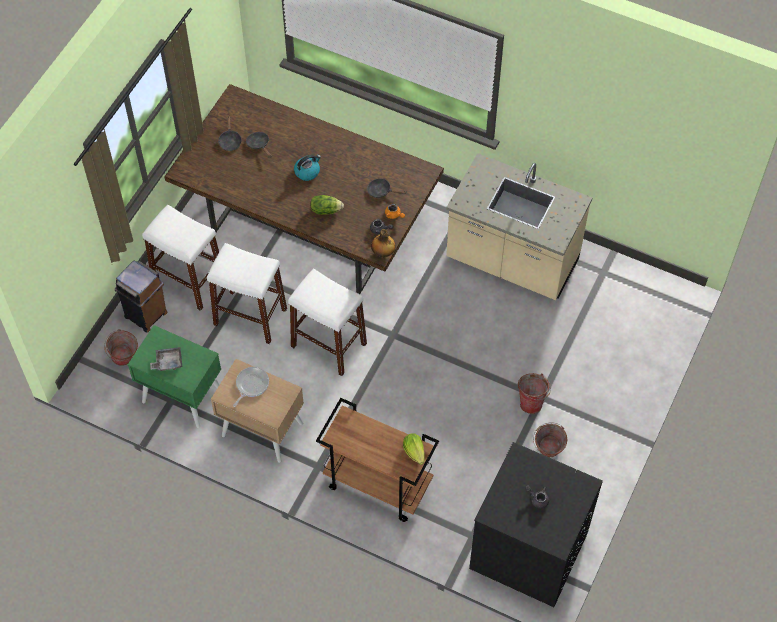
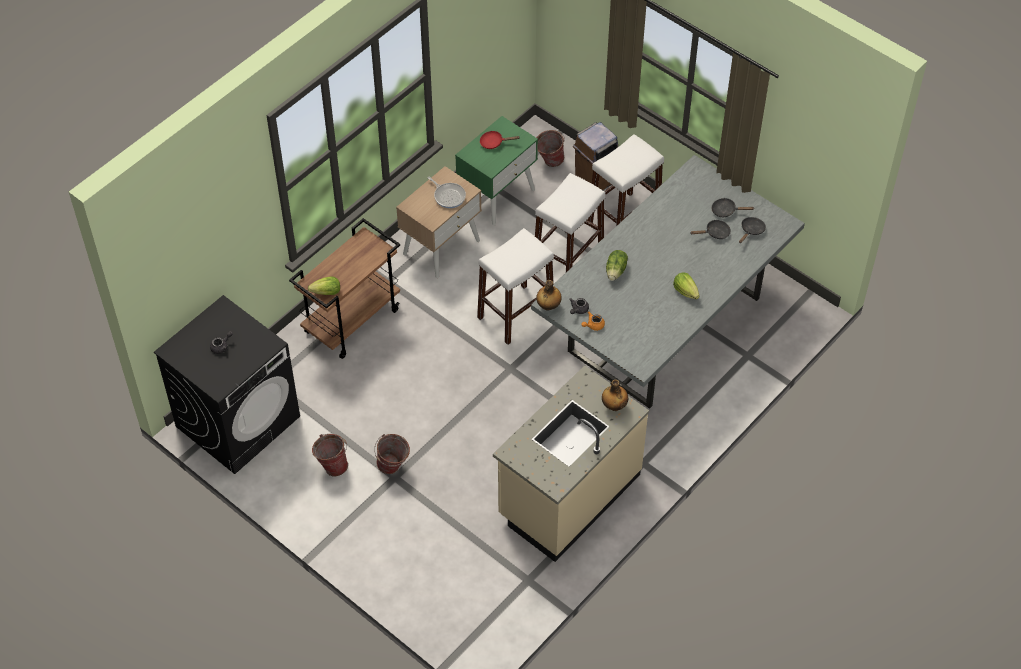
camera: 105 degrees right, 5 degrees down
(168, 362) = (494, 142): grey tray -> red frying pan
(307, 172) = (669, 265): kettle -> none
(309, 227) = (662, 326): brown dining table -> grey dining table
(334, 155) = (685, 291): none -> lettuce
(381, 191) = (627, 321): black frying pan -> black frying pan (751, 230)
(482, 177) = (614, 406): none -> bottle

